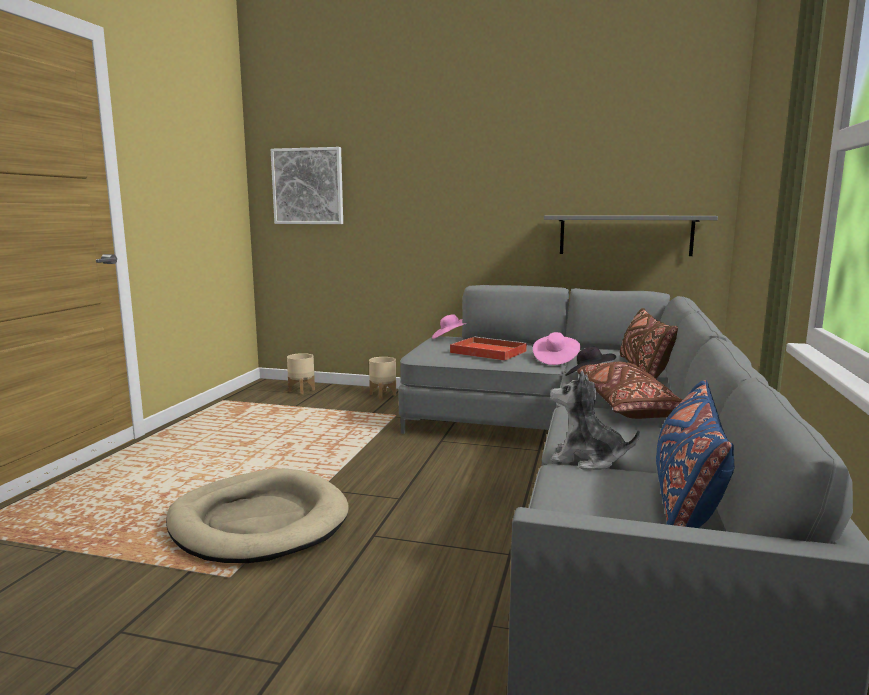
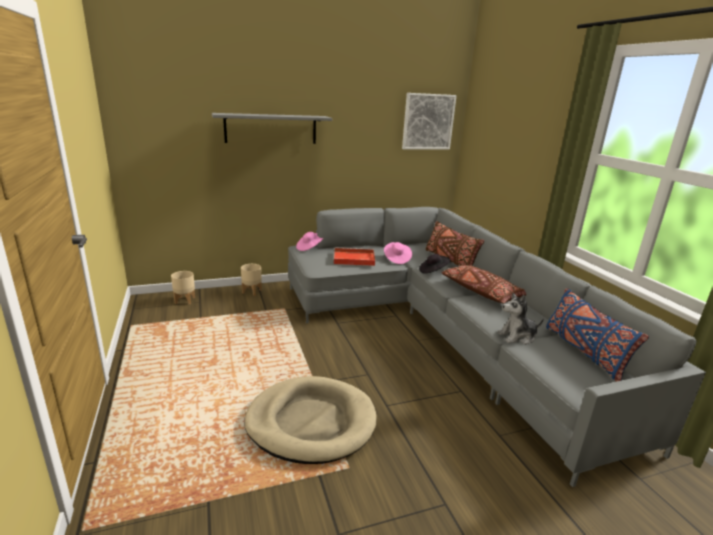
camera: 35 degrees left, 10 degrees up
(308, 186) = (169, 133): picture -> picture (428, 122)
(625, 235) = (404, 169): grey shelf -> grey shelf (271, 129)

